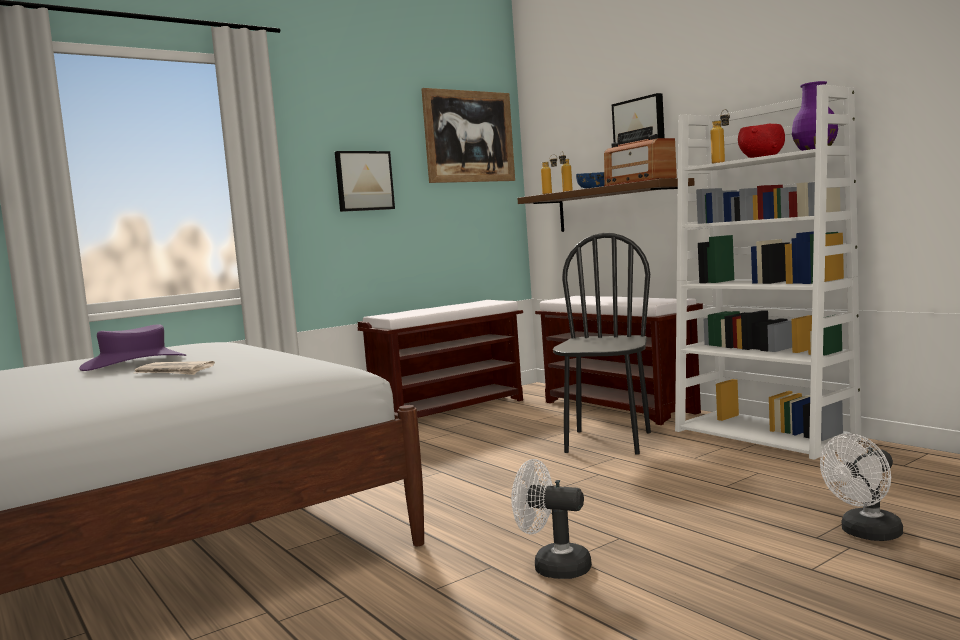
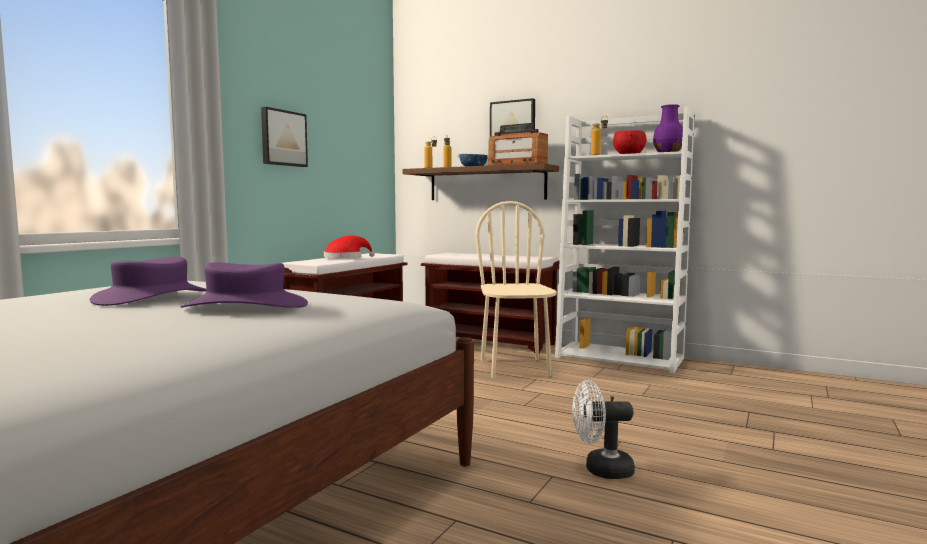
camera: 25 degrees left, 0 degrees up
(174, 372) = (246, 306): newspaper -> purple hat
(440, 308) = (346, 258): none -> red hat
(469, 136) = (361, 113): picture -> none
(607, 442) = (515, 368): black chair -> beige chair
(866, 534) = (771, 421): white fan -> none

